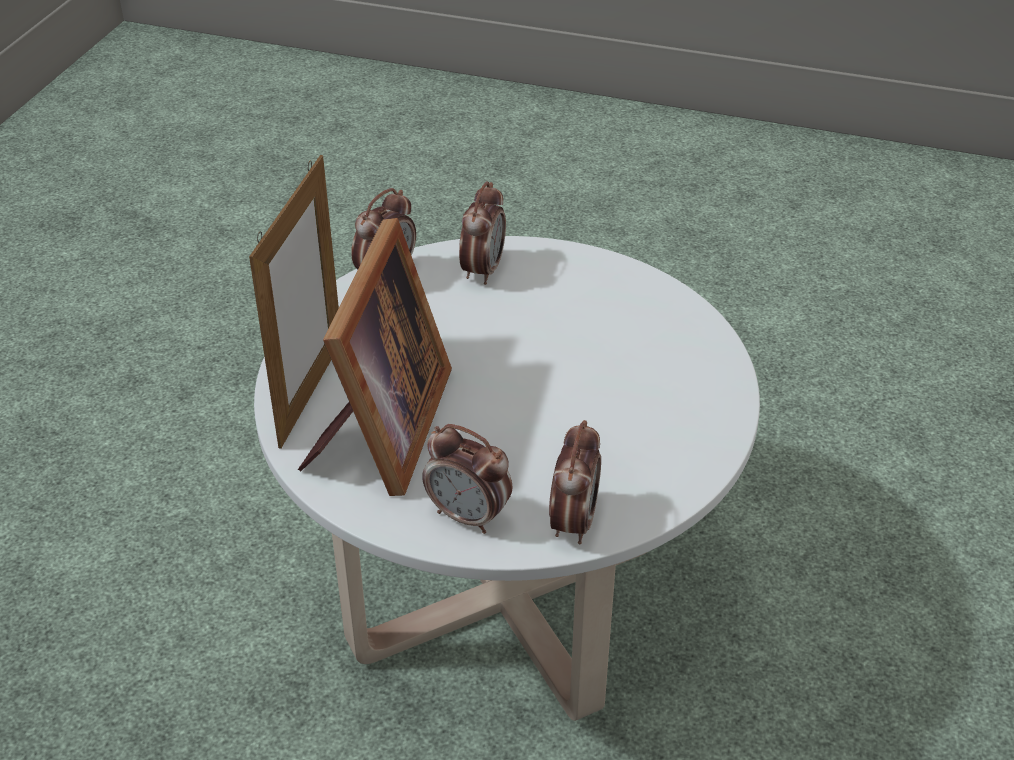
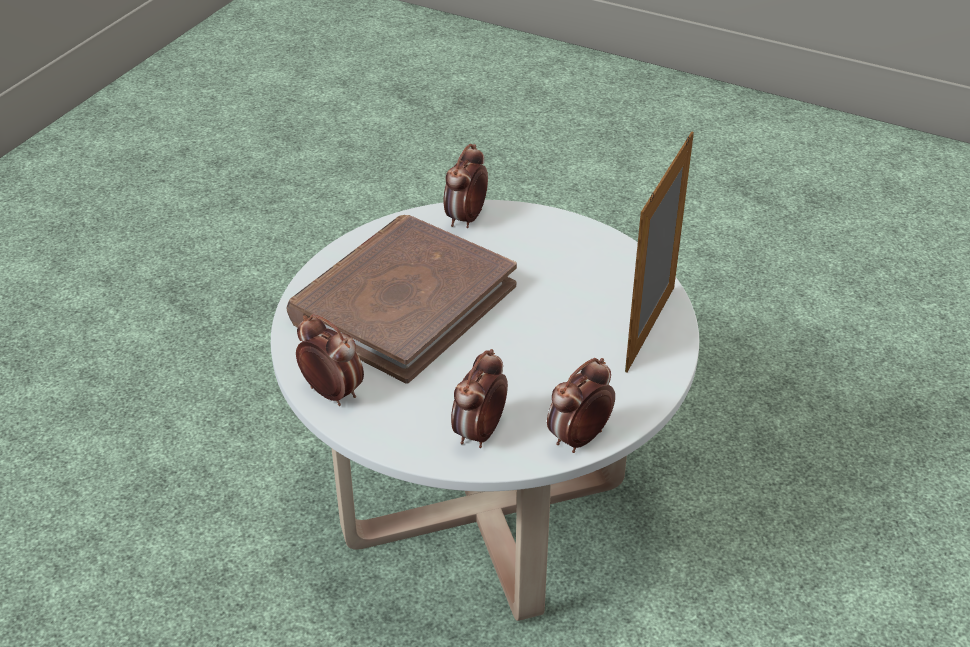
camera: 170 degrees left, 0 degrees up
(380, 431) = (594, 291): picture frame -> none
(468, 516) = (536, 229): alarm clock -> alarm clock (332, 393)
(609, 388) = (403, 303): none -> brown book

